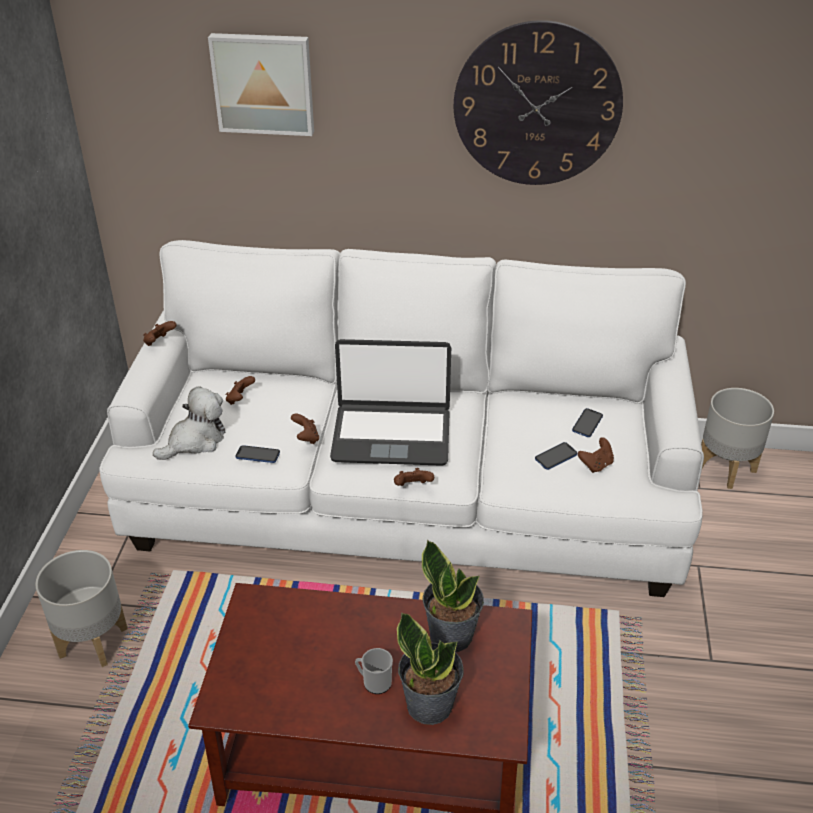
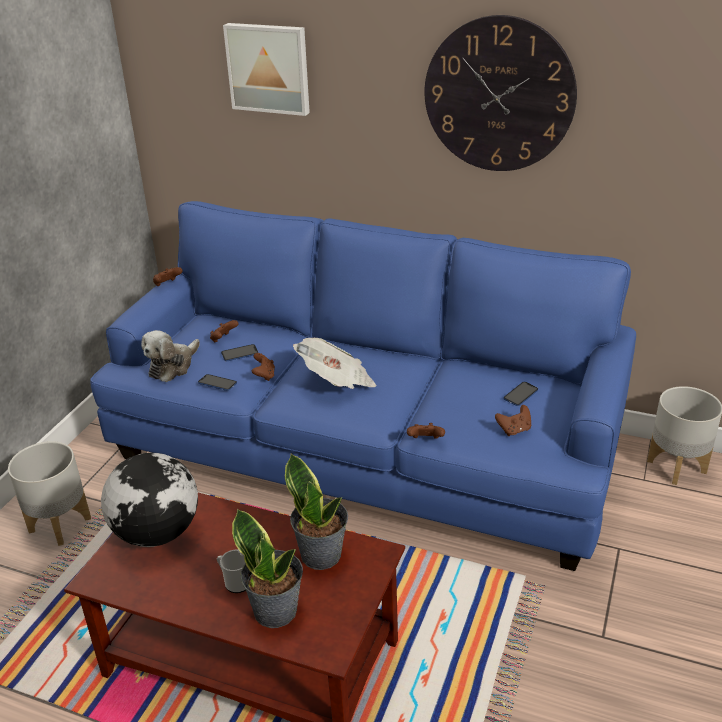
camera: 15 degrees right, 5 degrees down
(195, 441) = (172, 366): plush toy -> plush toy turned 150 degrees clockwise
(264, 641) = (157, 532): none -> globe
(391, 435) = (337, 382): laptop -> newspaper
(407, 499) = (364, 451): white sofa -> blue sofa
(413, 487) = (338, 426): brown game controller -> brown game controller (425, 441)
(556, 457) = (479, 418): phone -> phone (240, 354)

